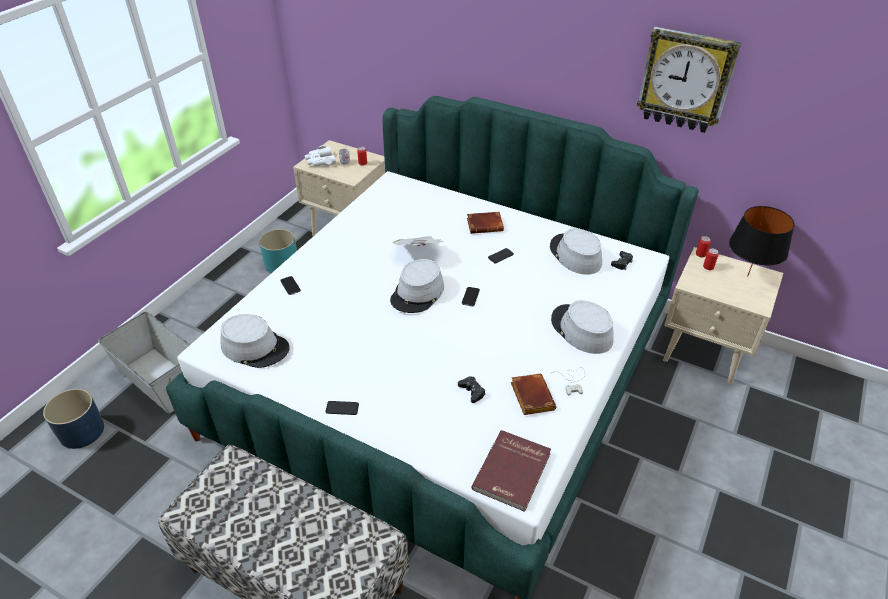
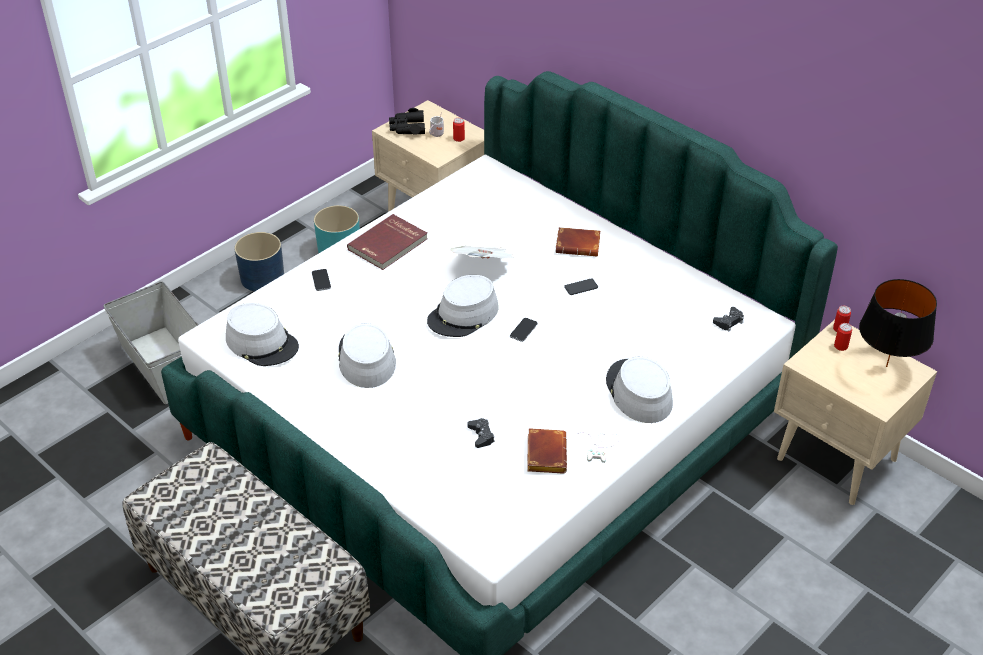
camera: 15 degrees right, 0 degrees up
(82, 431) = (69, 404): blue planter -> blue planter (262, 277)
(320, 161) = (407, 127): white binoculars -> black binoculars
(342, 408) = (334, 425): phone -> none
(513, 472) = (491, 526): red book -> red book (389, 244)
(575, 255) = (674, 302): grey hat -> grey hat (366, 358)
(686, 80) = (824, 109): wall clock -> none

